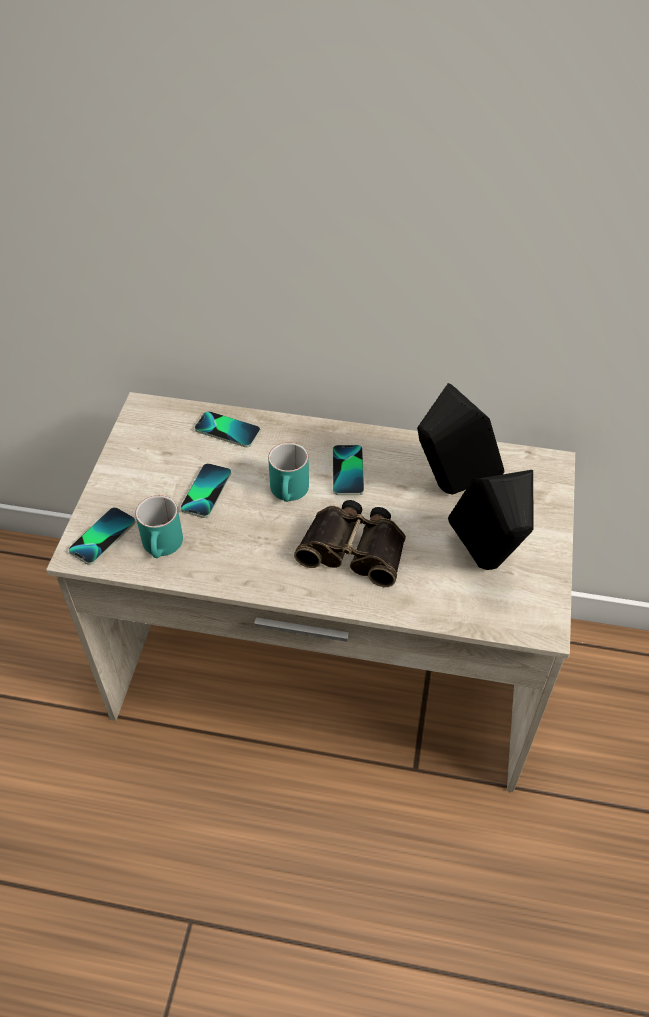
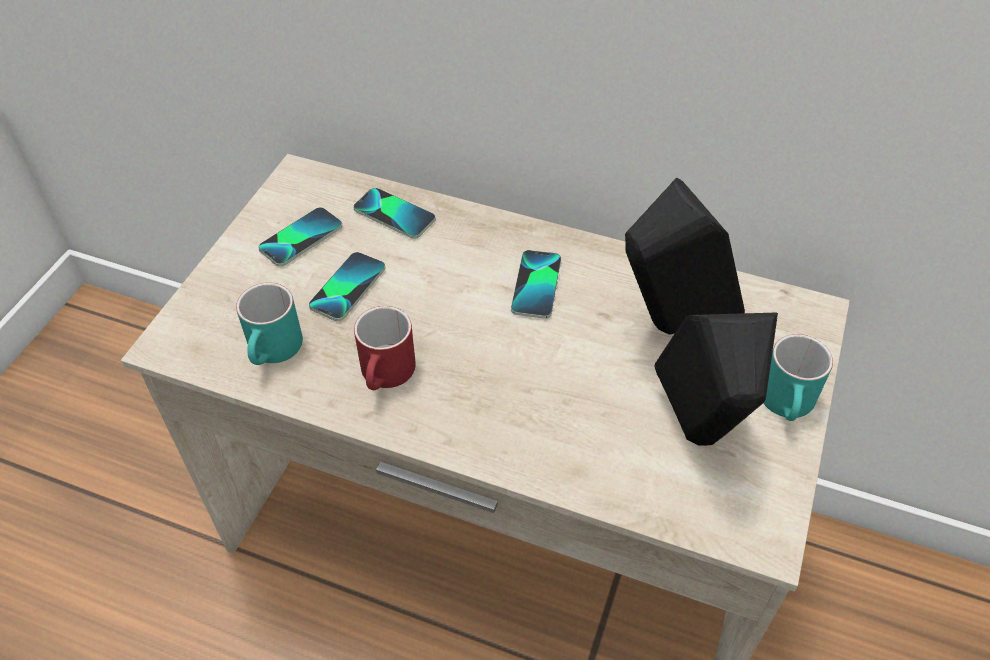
camera: 10 degrees right, 0 degrees up
(102, 536) = (202, 327): phone -> phone (301, 238)
(253, 553) = (387, 376): none -> red mug
(290, 493) = (454, 303): turquoise mug -> turquoise mug (788, 405)
(355, 548) = (523, 388): binoculars -> none

